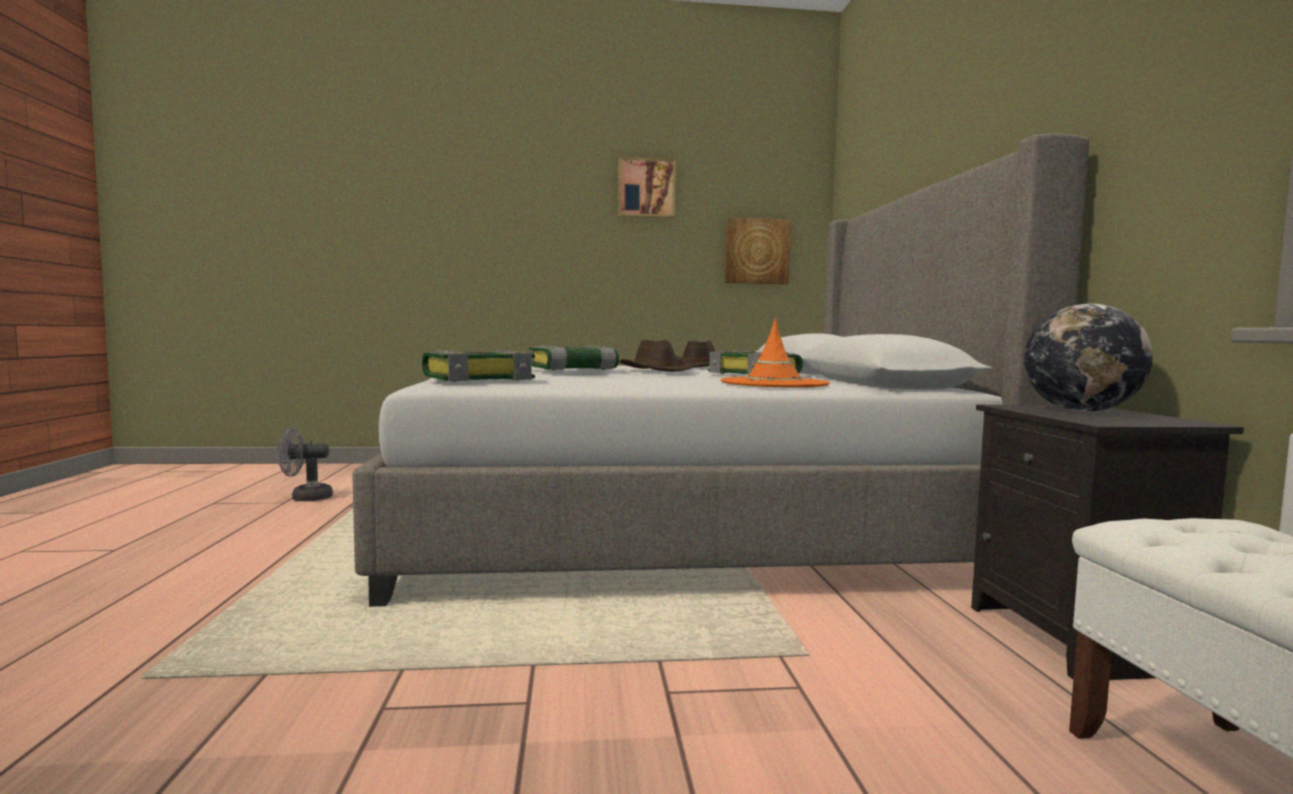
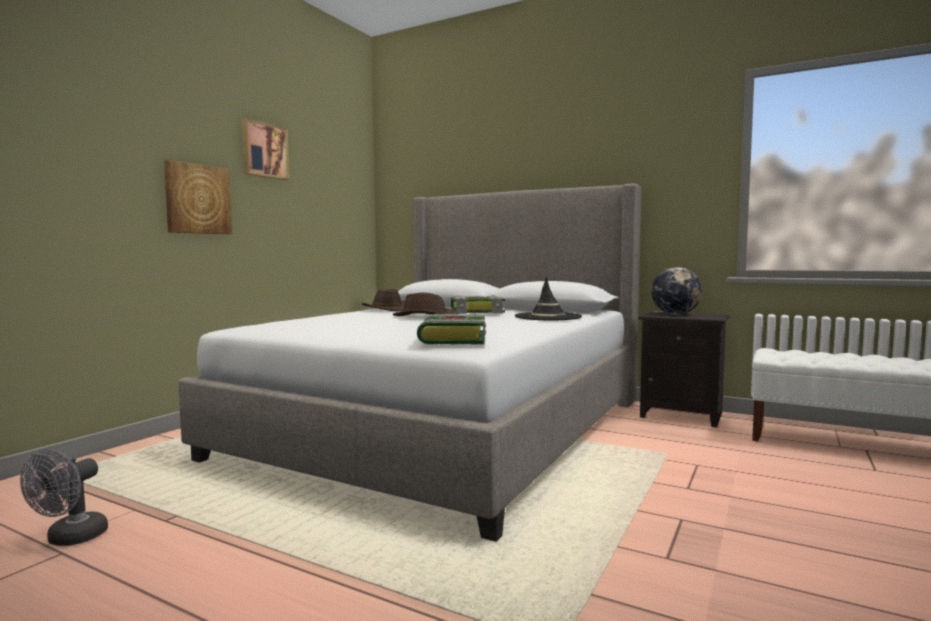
camera: 55 degrees left, 0 degrees up
(572, 369) = (393, 323): book -> none
(757, 251) = (337, 212): picture -> picture (197, 199)
(774, 384) = (548, 317): orange hat -> black hat

